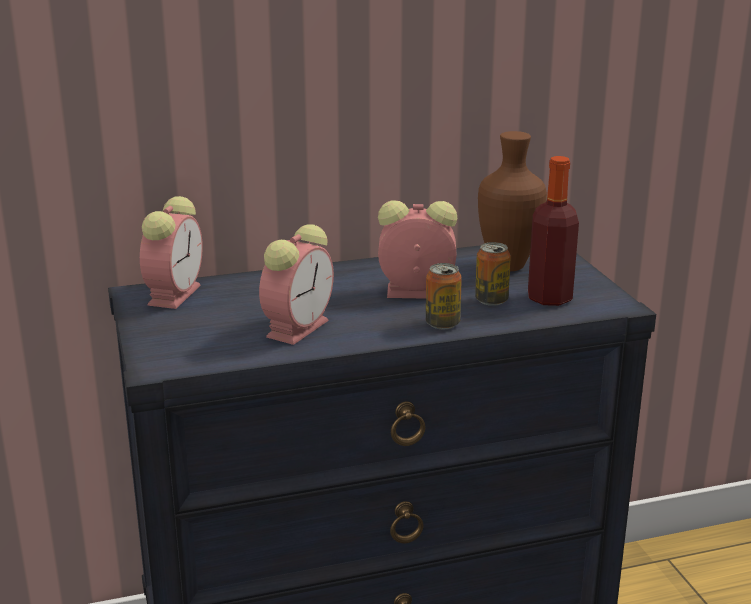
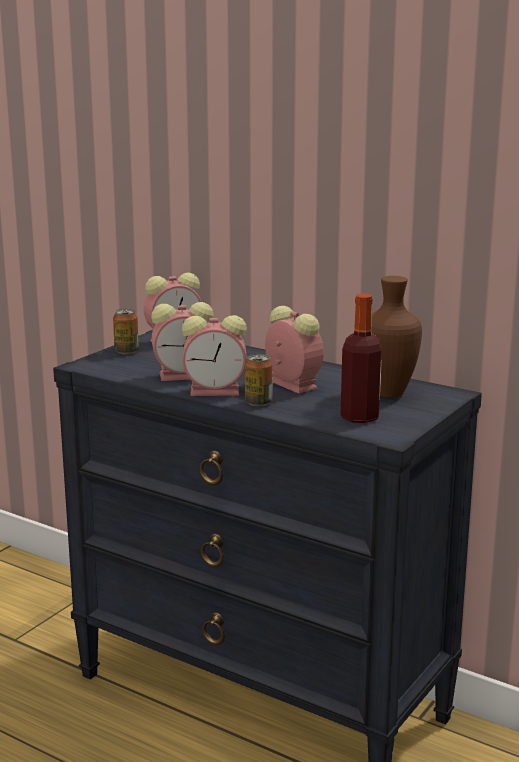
camera: 50 degrees right, 5 degrees down
(374, 329) = (217, 391): none -> alarm clock
(491, 300) = (321, 404): can -> can (126, 351)

